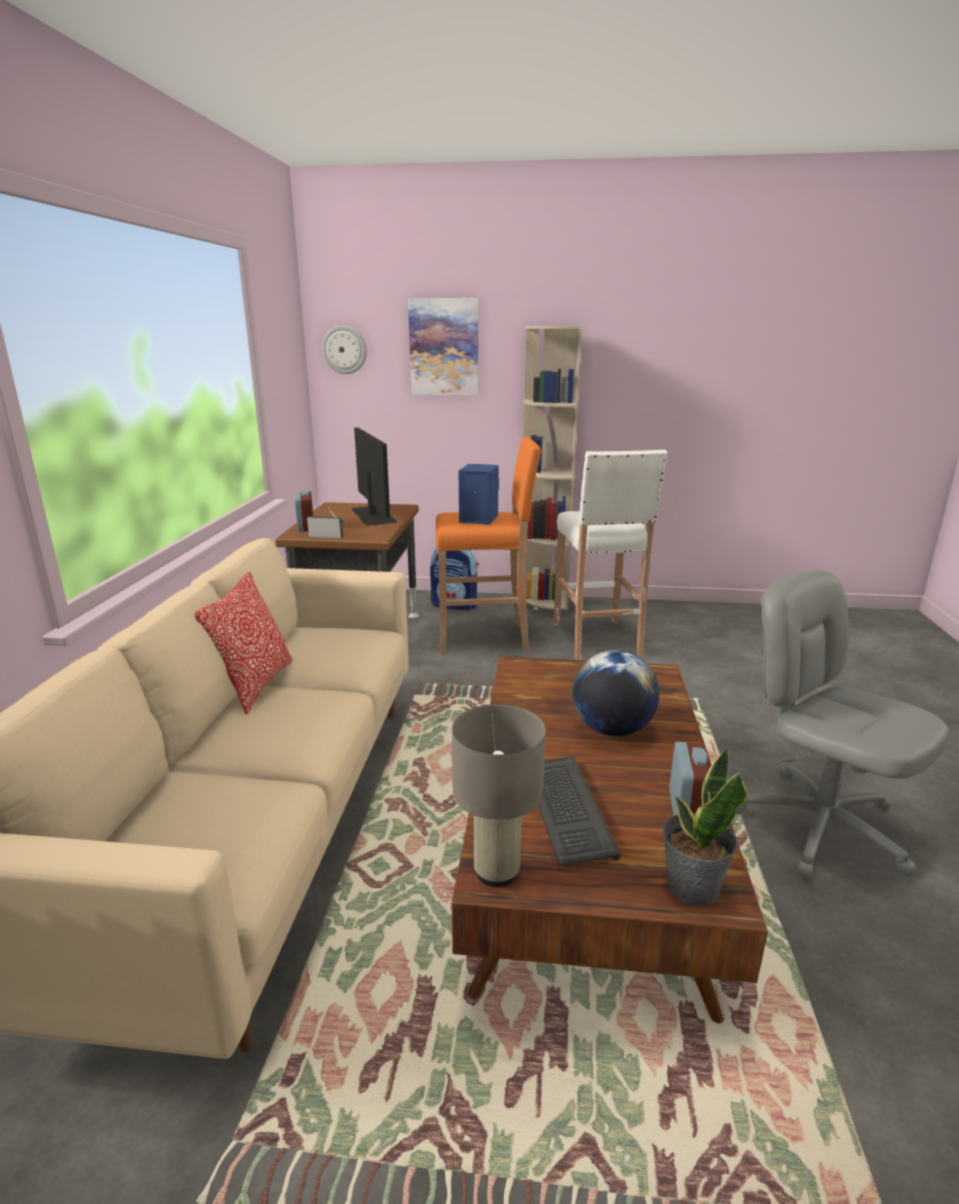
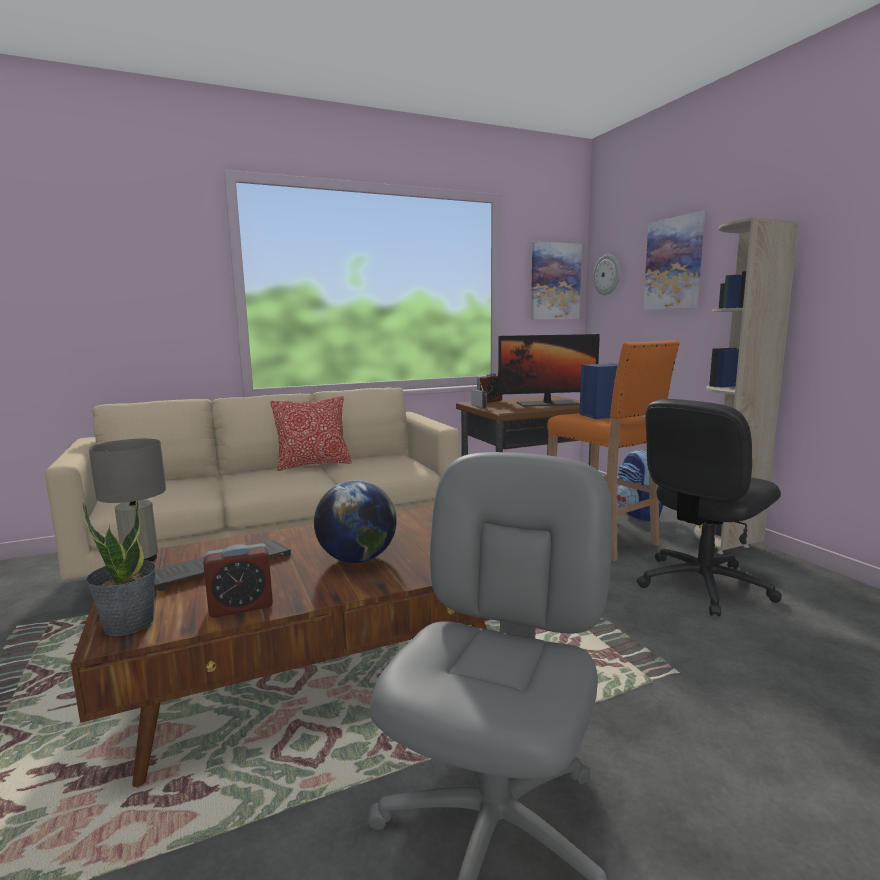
camera: 60 degrees right, 10 degrees down
(291, 357) = (555, 281): none -> picture
(373, 515) = (547, 404): monitor -> monitor turned 45 degrees clockwise
(597, 640) = (702, 584): white stool -> black office chair

